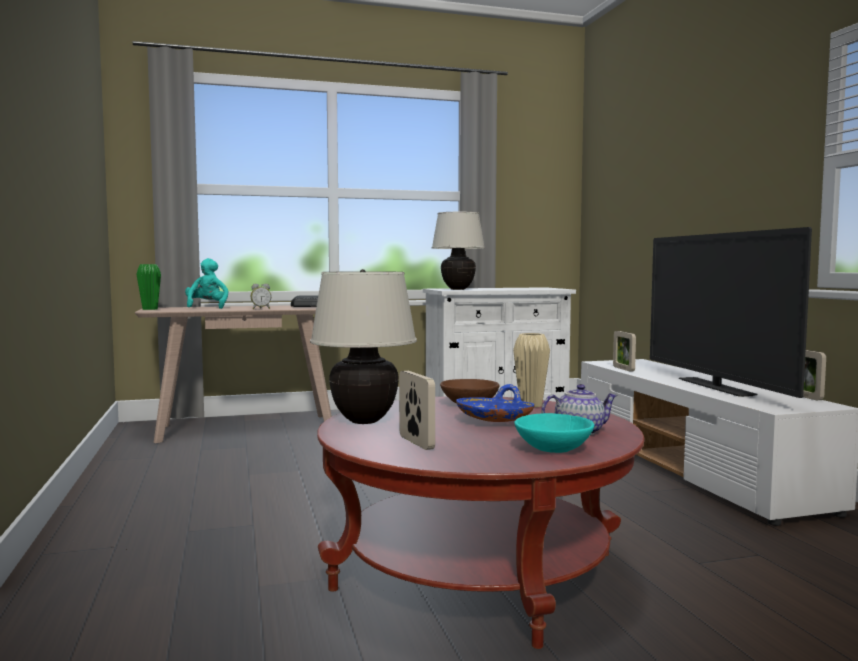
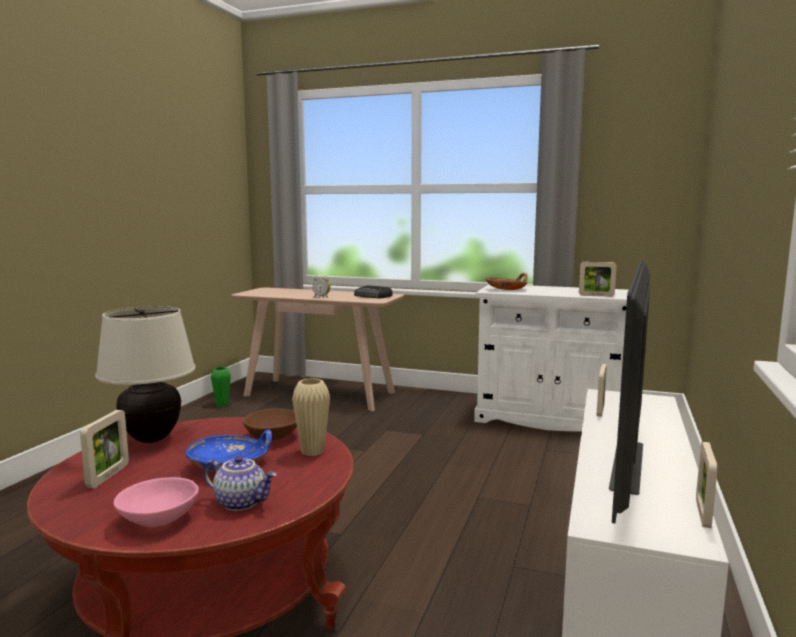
camera: 35 degrees right, 5 degrees up
(150, 309) = (253, 291): green vase -> green vase (222, 405)
(207, 307) = (297, 291): turquoise plush toy -> none
(458, 289) = (507, 289): beige table lamp -> brown bowl
(541, 289) = (596, 296): none -> picture frame
(554, 449) = (158, 519): turquoise bowl -> pink bowl

